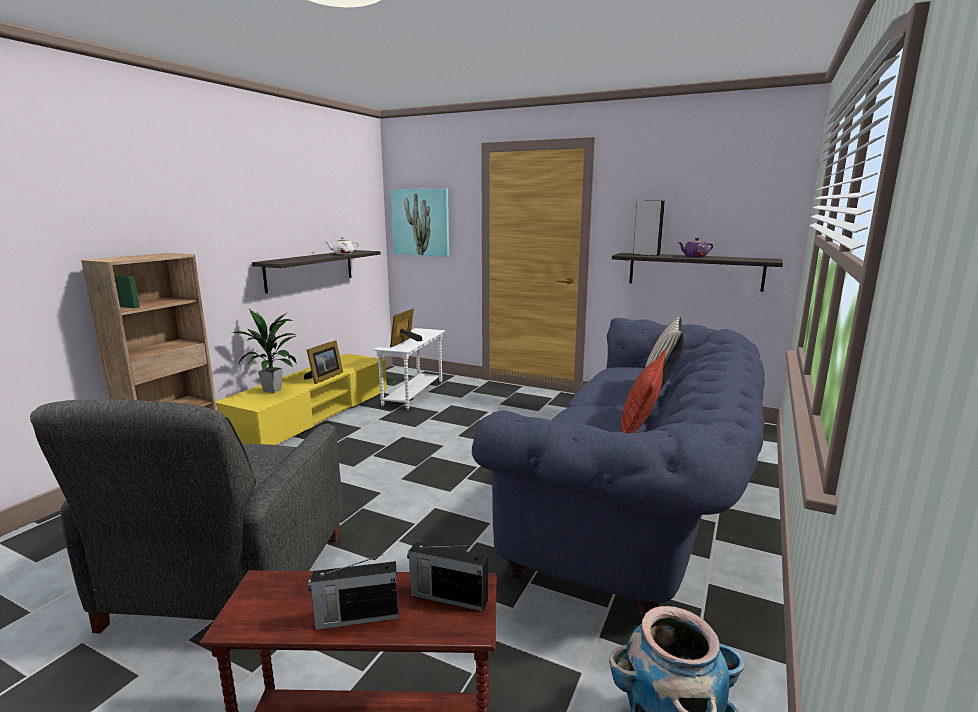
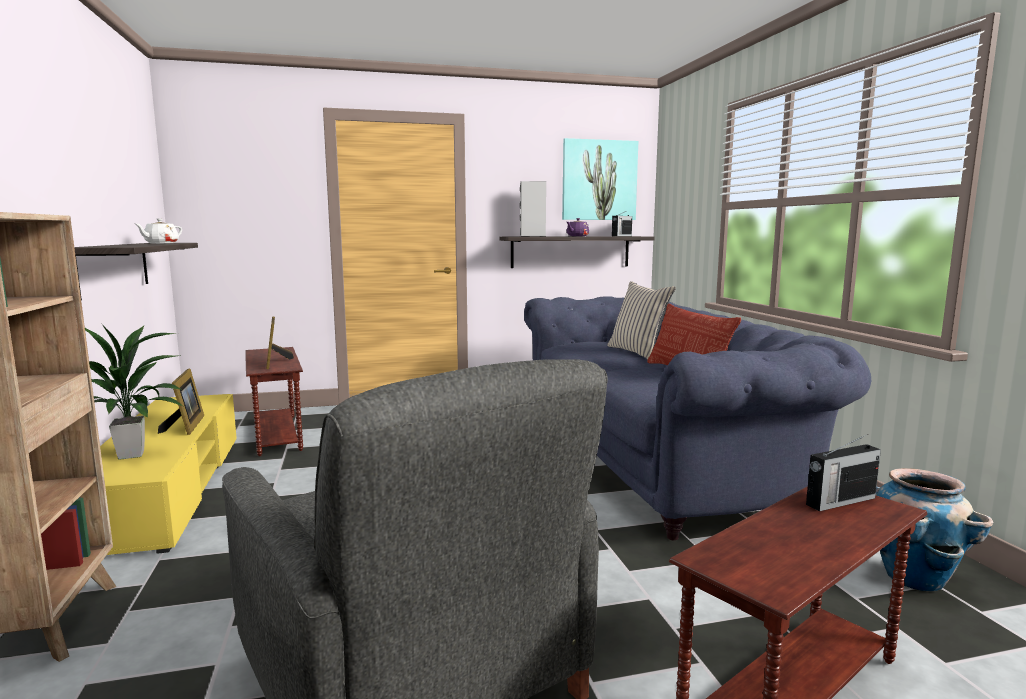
camera: 40 degrees left, 5 degrees down
(356, 618) = (830, 538): radio -> radio (621, 236)
(414, 393) = (278, 435): white side table -> brown side table
(420, 222) = (231, 206): picture -> picture (599, 180)

